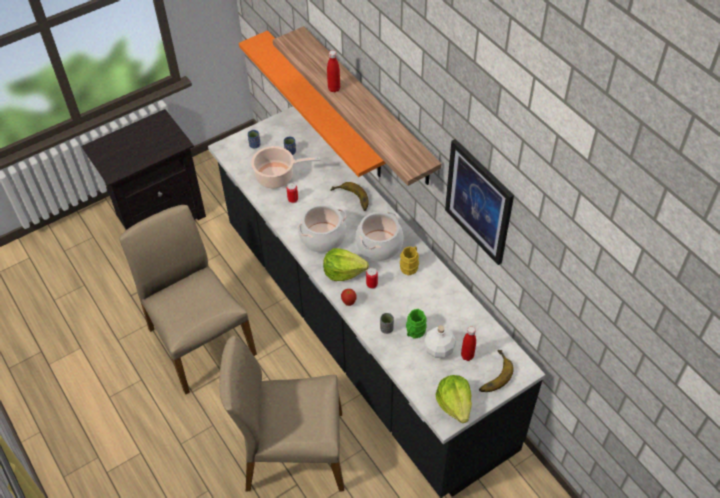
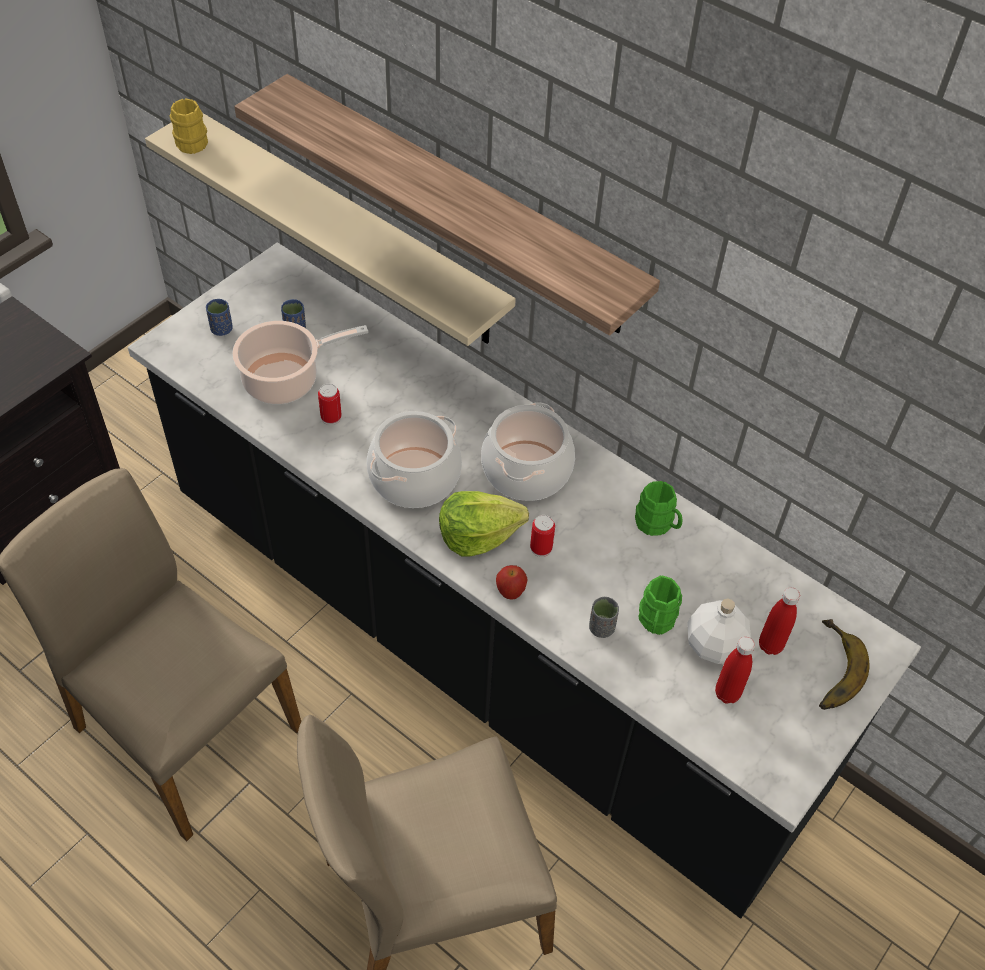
camera: 20 degrees left, 0 degrees up
(325, 104) = (347, 227): orange shelf -> beige shelf
(334, 89) = (393, 177): red bottle -> red bottle (727, 693)
(350, 200) = (441, 397): banana -> none
(410, 265) = (598, 496): yellow mug -> yellow mug (193, 140)
(434, 285) = (657, 525): none -> green mug
(454, 404) = (786, 746): lettuce -> none
(478, 202) = (761, 340): picture -> none

